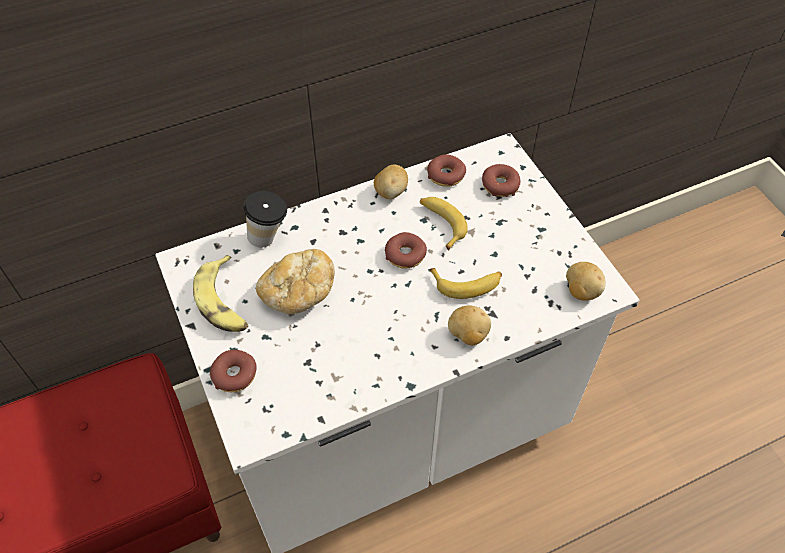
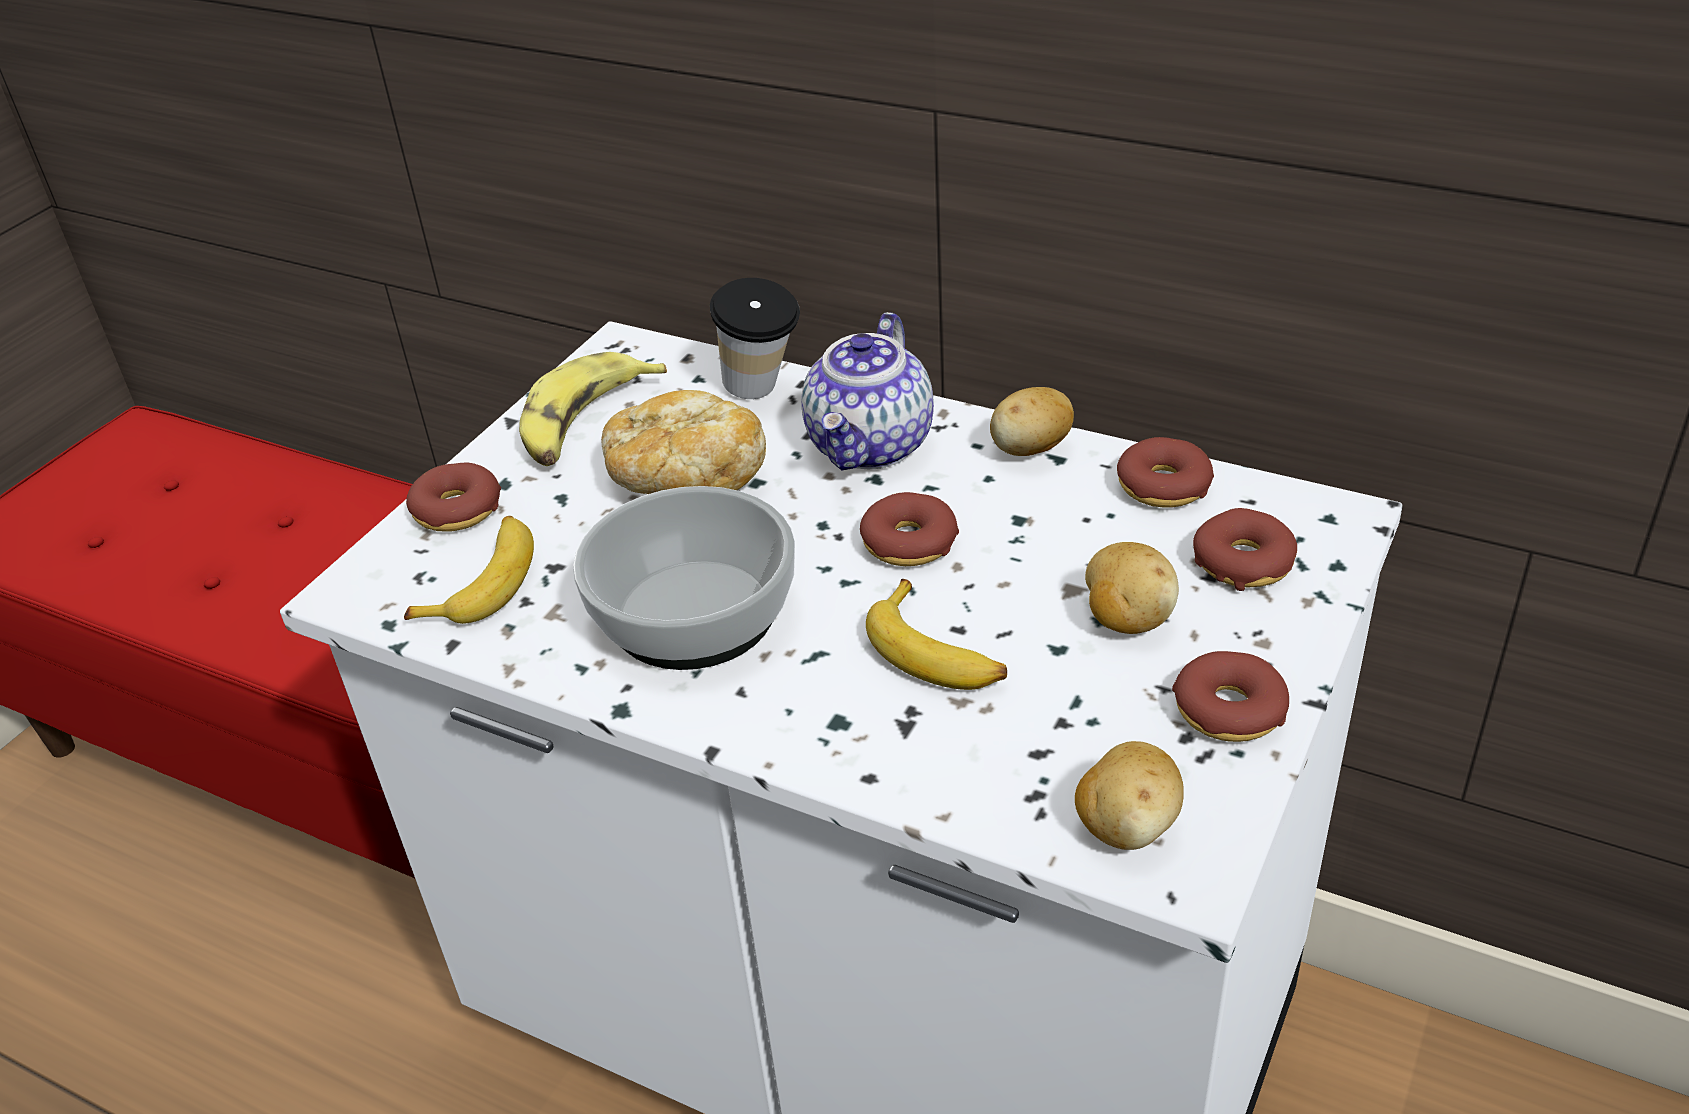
camera: 55 degrees right, 15 degrees down
(340, 229) = (871, 446): none -> teapot
(381, 336) = (695, 615): none -> bowl
(441, 224) = (1038, 543): banana -> banana (484, 582)
(467, 334) = (816, 719): potato -> potato (1126, 619)
(557, 235) = (1229, 710): none -> donut

